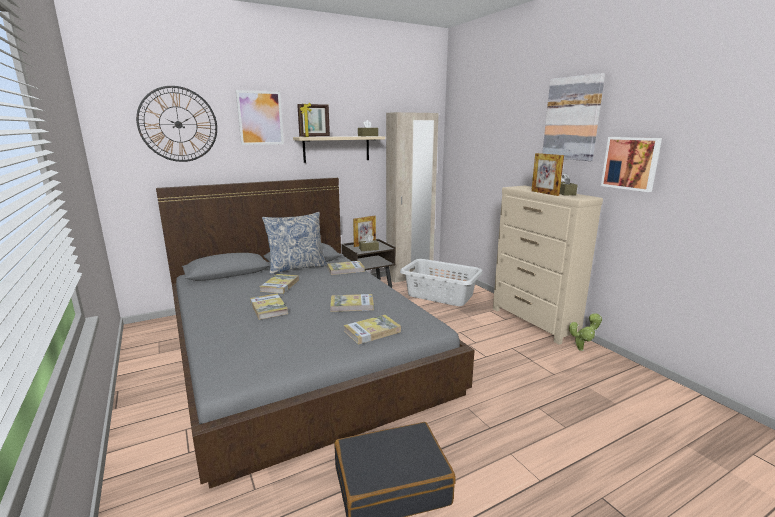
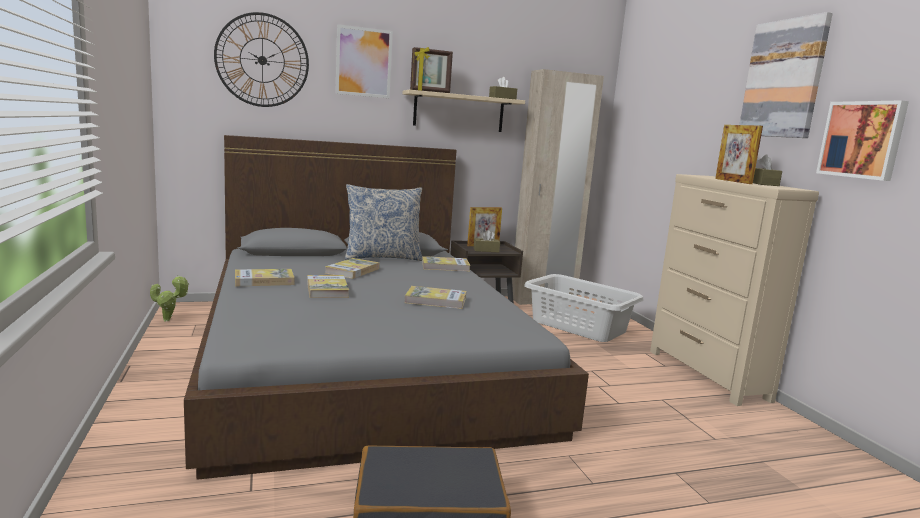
camera: 10 degrees right, 5 degrees down
(372, 331) = (449, 328): book -> book (264, 280)
(582, 349) = (771, 416): potted plant -> potted plant (169, 320)

